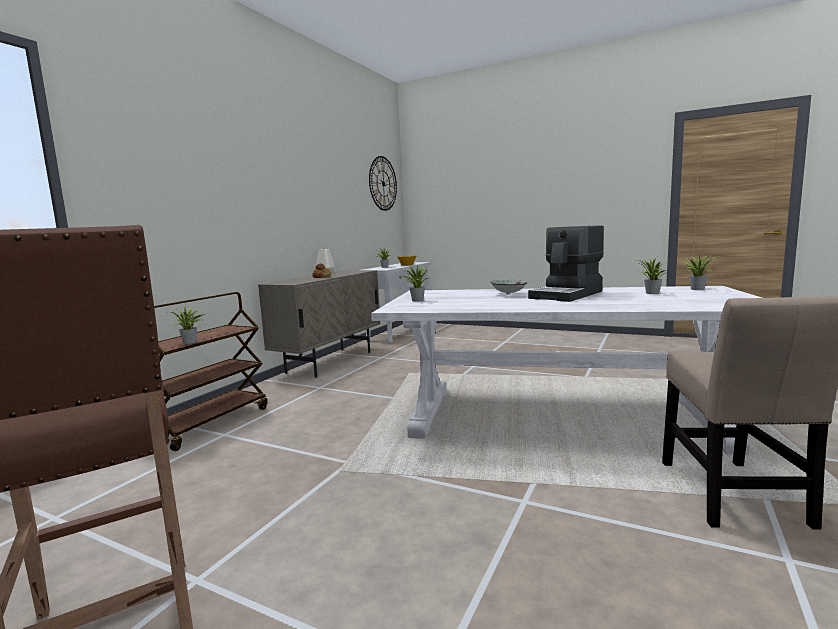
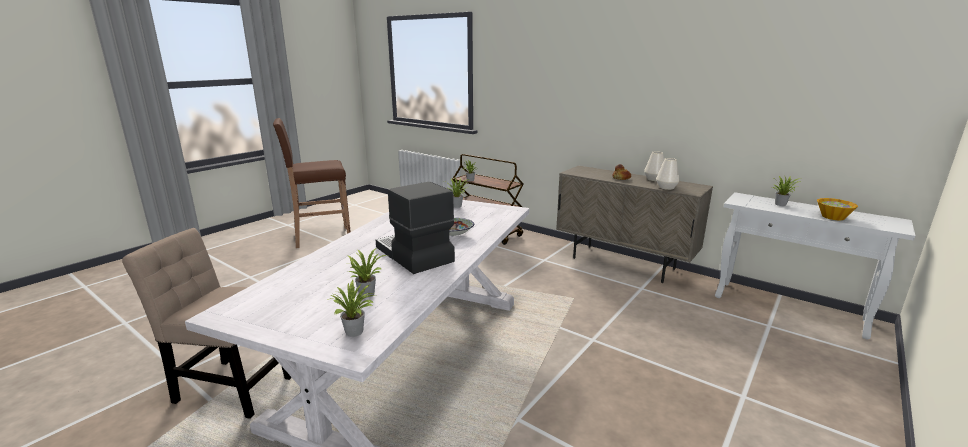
camera: 100 degrees right, 10 degrees up
(353, 272) = (666, 187): none -> white vase
(383, 183) = (878, 71): wall clock -> none

